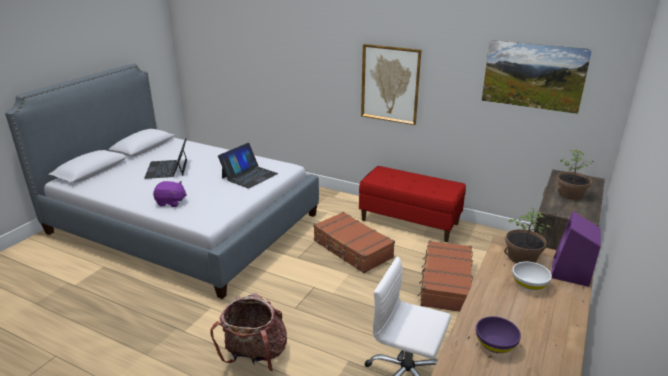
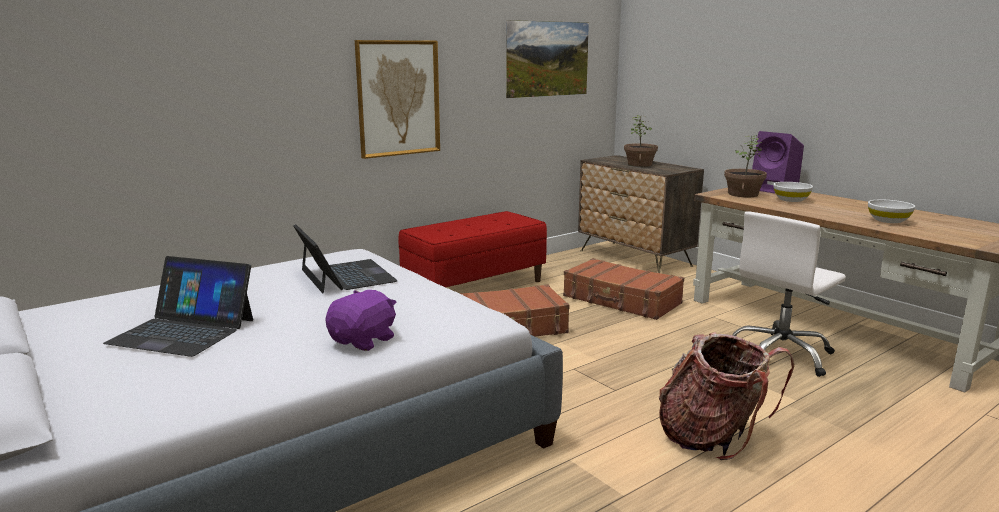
camera: 65 degrees left, 10 degrees down
(495, 344) = (888, 220): purple bowl -> white bowl

